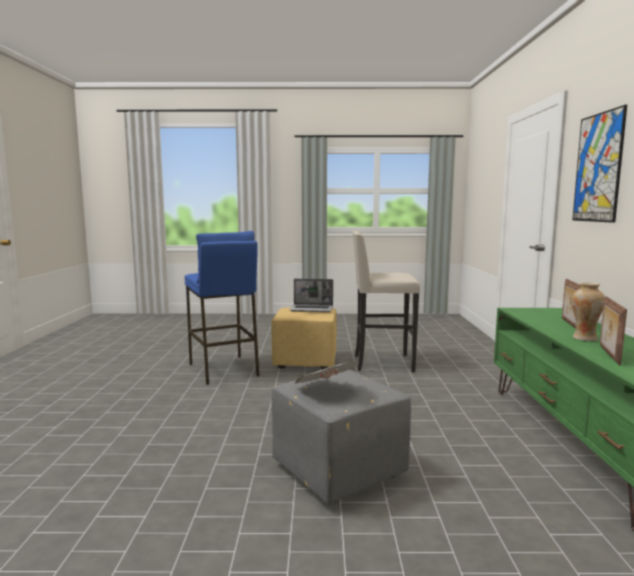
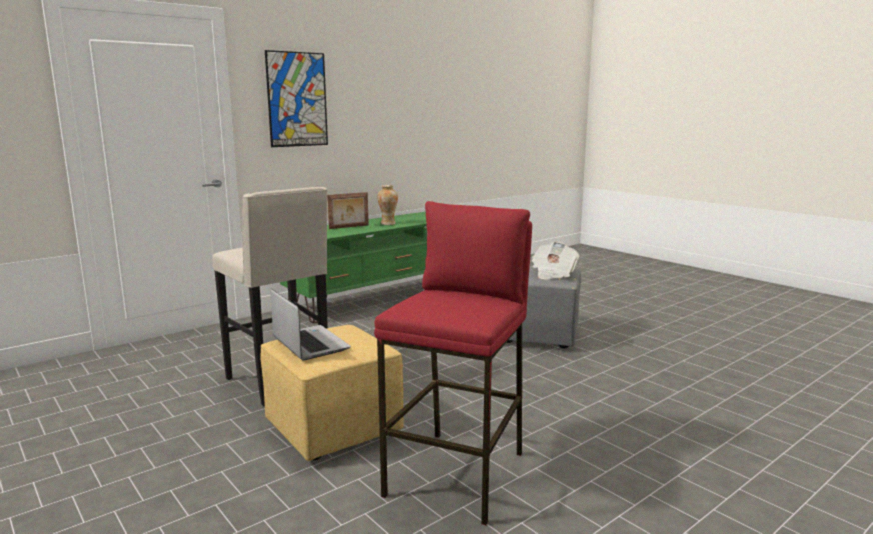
camera: 130 degrees left, 5 degrees up
(223, 370) = (458, 474): blue stool -> red stool
(608, 355) = (421, 220): picture frame -> none

